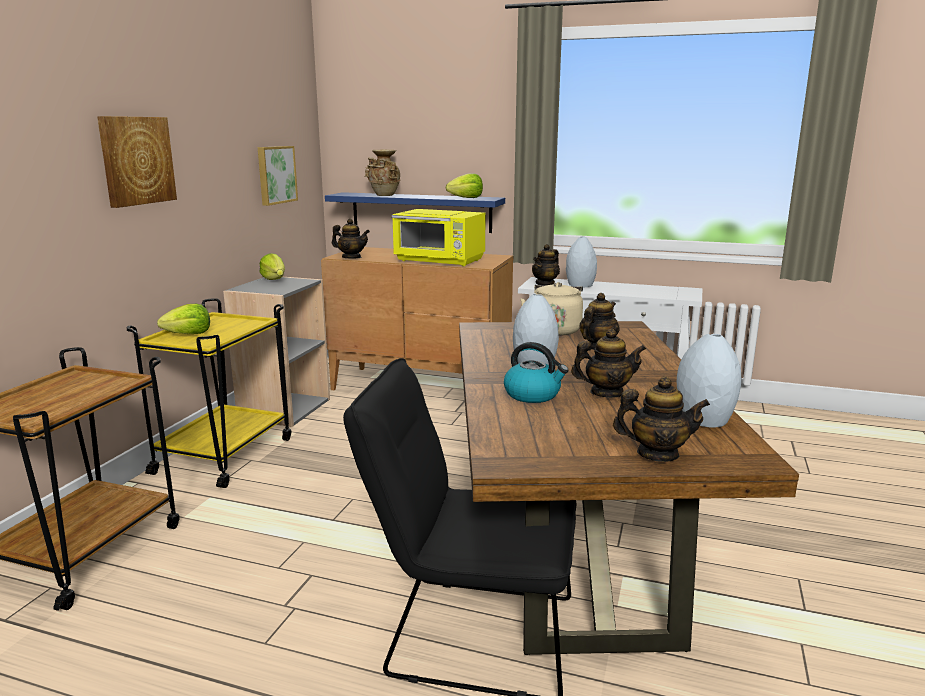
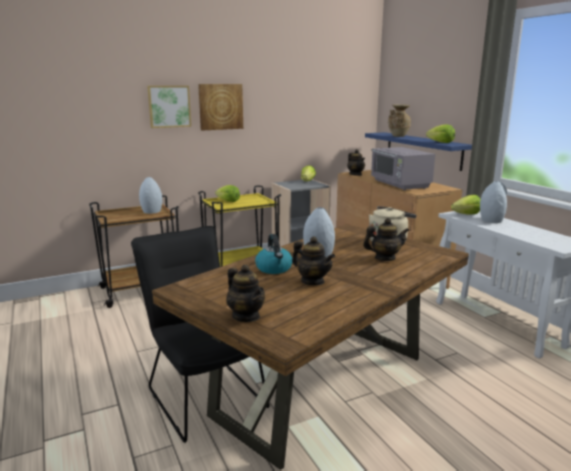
camera: 45 degrees right, 0 degrees up
(275, 175) = (329, 118): picture -> picture (169, 106)
(440, 261) = (400, 185): yellow microwave -> grey microwave
(545, 284) = (466, 214): teapot -> lettuce
(705, 420) = (322, 314): grey vase -> grey vase (151, 211)

